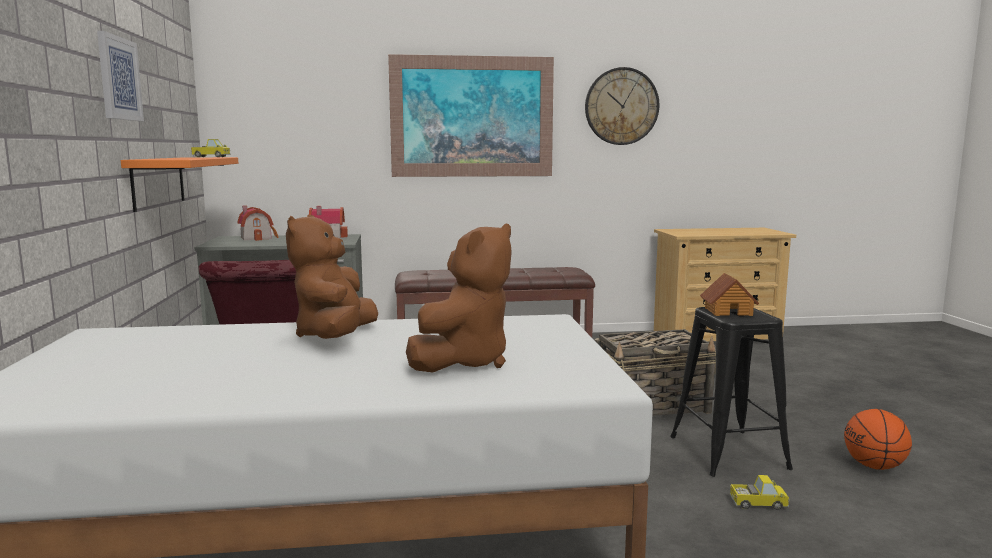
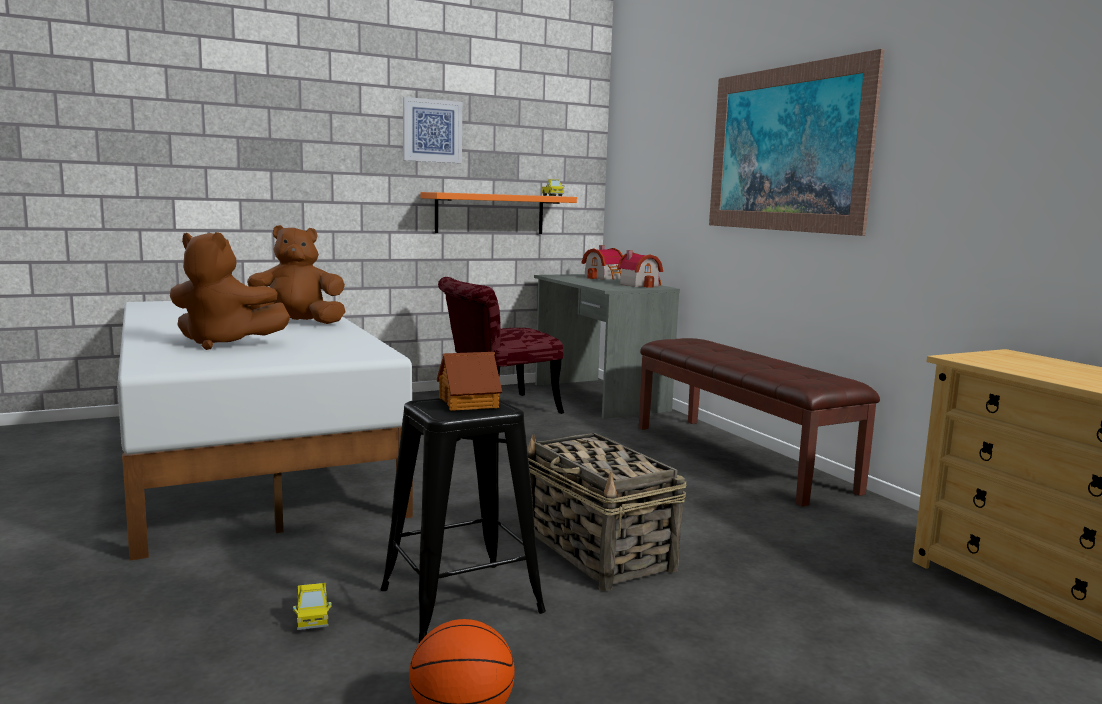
camera: 70 degrees right, 0 degrees up
(621, 106) = (979, 118): wall clock -> none

